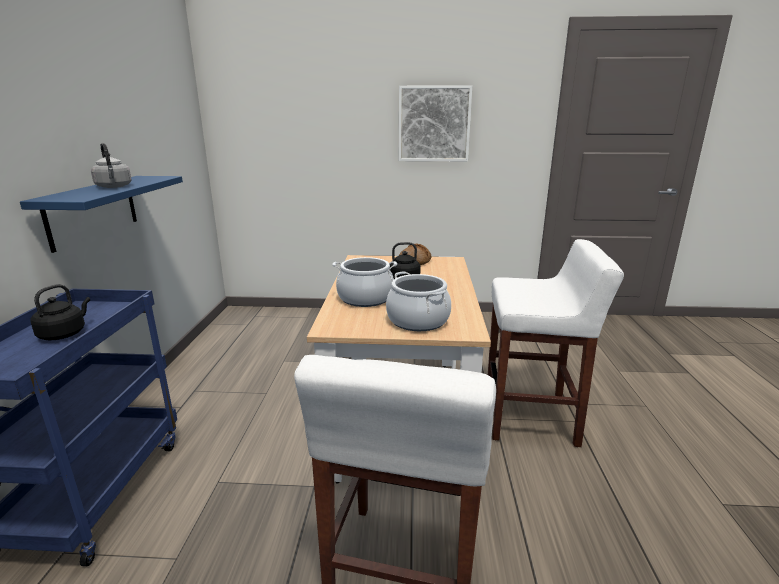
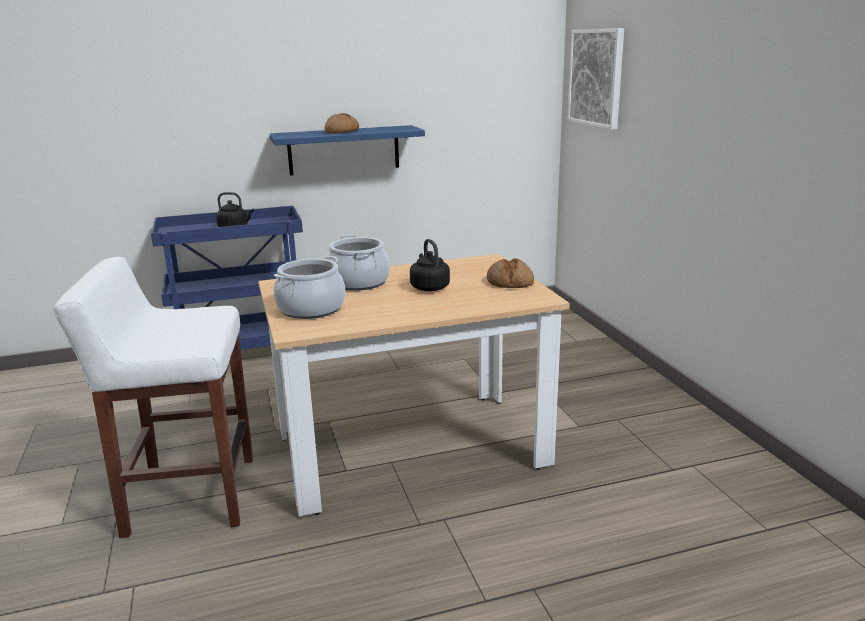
camera: 70 degrees right, 0 degrees up
(114, 187) = (342, 132): grey kettle -> bread
(434, 124) = (759, 89): picture -> picture (596, 78)
(531, 416) = (468, 552): white stool -> none

